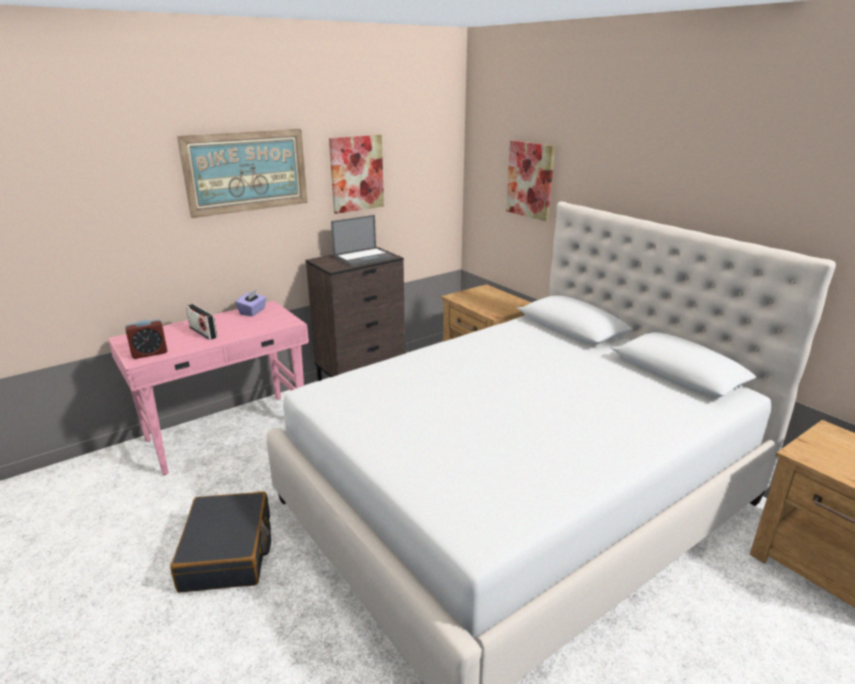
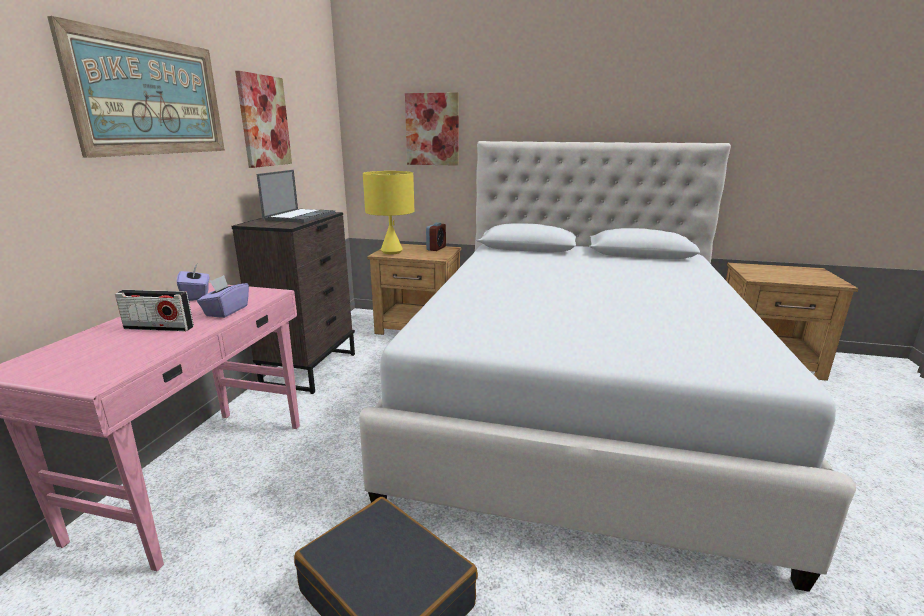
camera: 40 degrees left, 5 degrees down
(149, 353) = (105, 369): alarm clock -> alarm clock (436, 248)
(247, 330) = (226, 311): none -> purple tissue box
(467, 296) = (391, 252): none -> yellow table lamp

